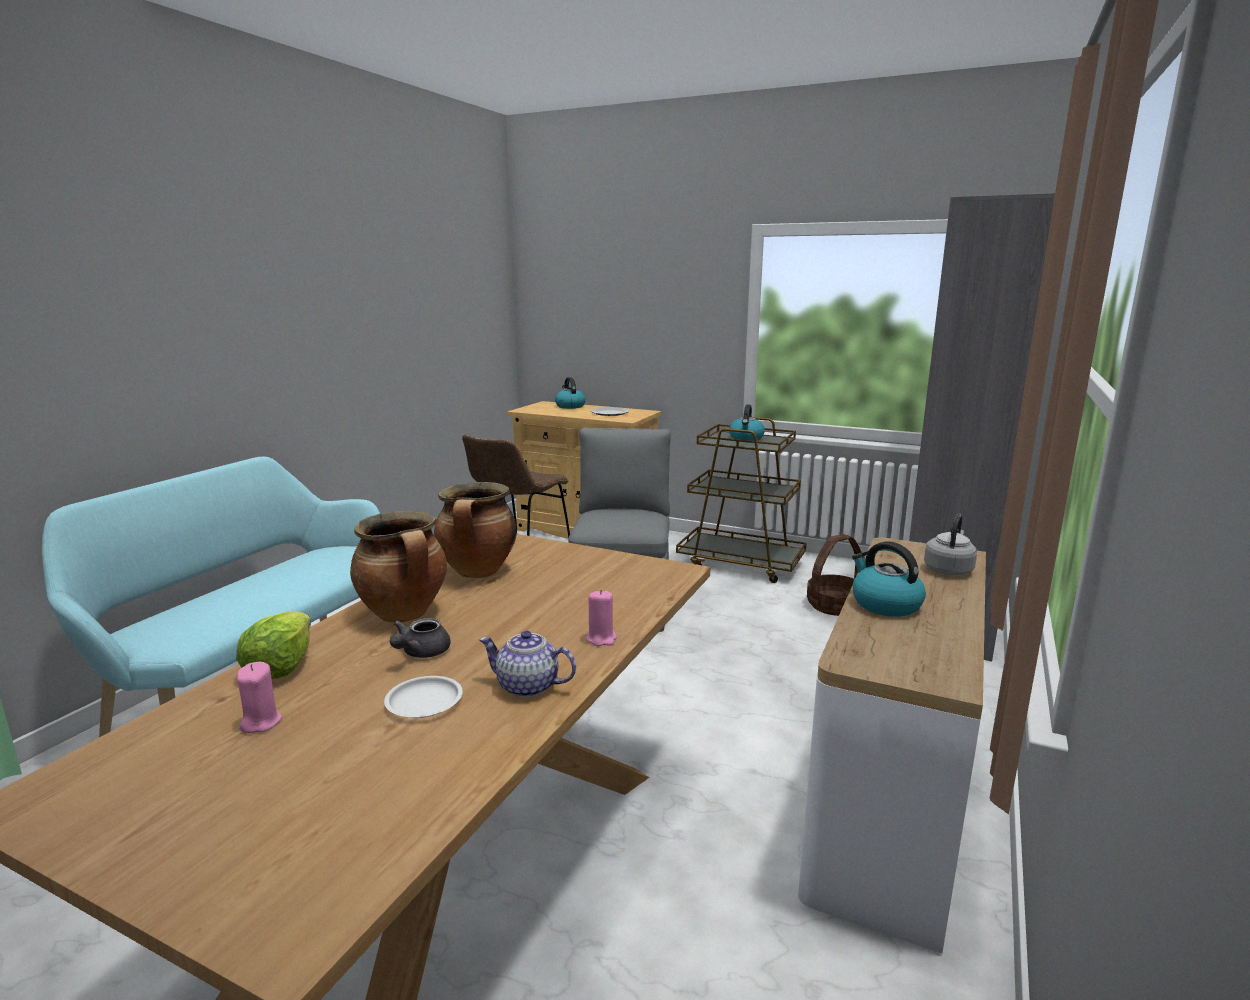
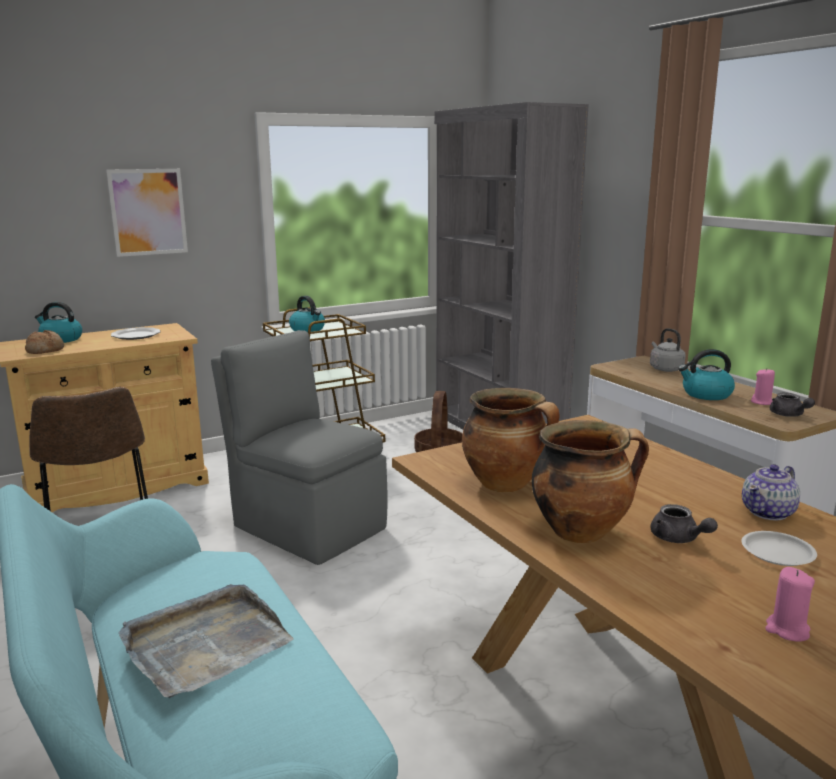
camera: 55 degrees left, 0 degrees up
(266, 581) = (205, 644): none -> grey tray
(280, 668) = (668, 608): lettuce -> none
(542, 410) = (45, 350): none -> bread
(601, 639) = (698, 473): pink candle -> pink candle (762, 402)
(651, 313) = (148, 212): none -> picture
(893, 661) = (788, 415): none -> grey teapot

